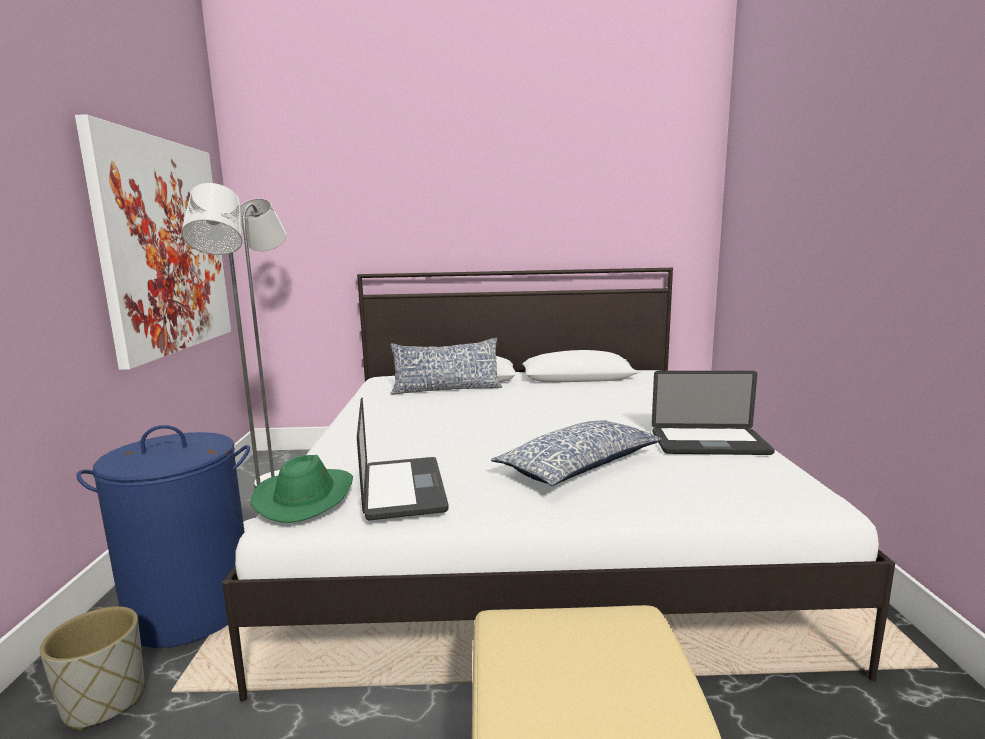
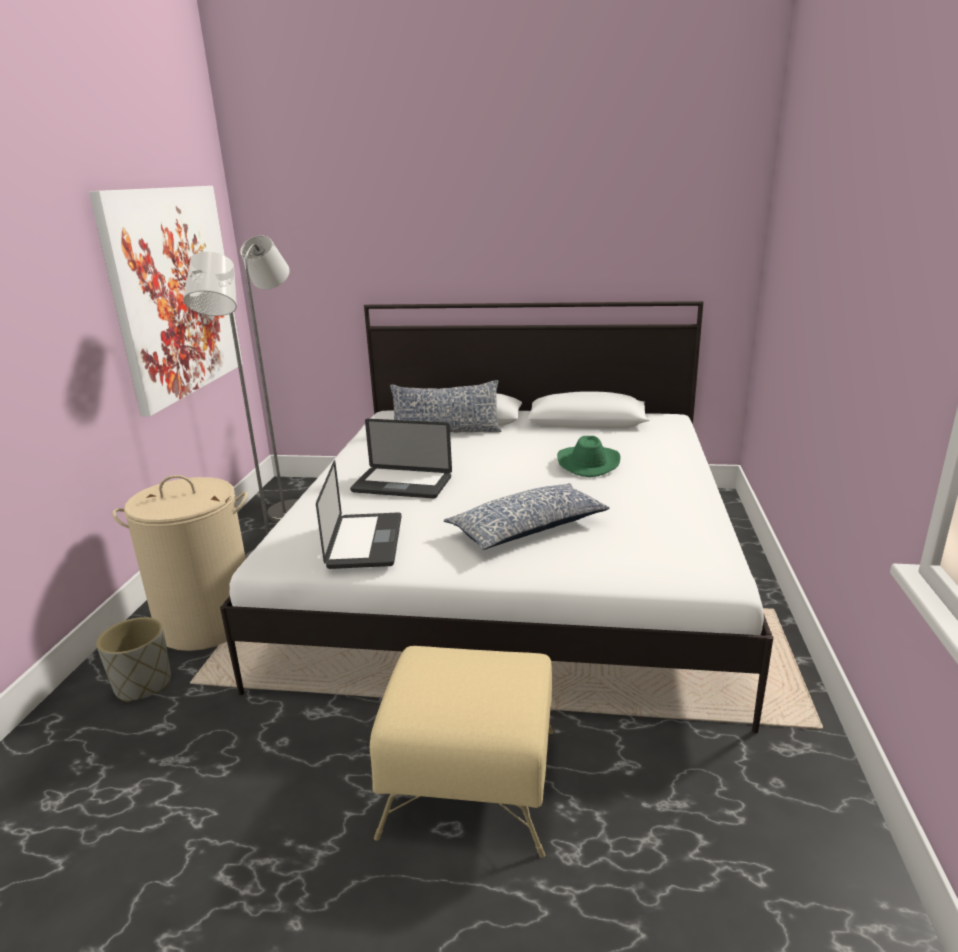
camera: 10 degrees right, 10 degrees up
(191, 609) = (207, 622): blue laundry basket -> beige laundry basket
(305, 497) = (286, 543): green hat -> green hat (588, 463)
(709, 443) = (665, 511): laptop -> laptop (402, 484)

